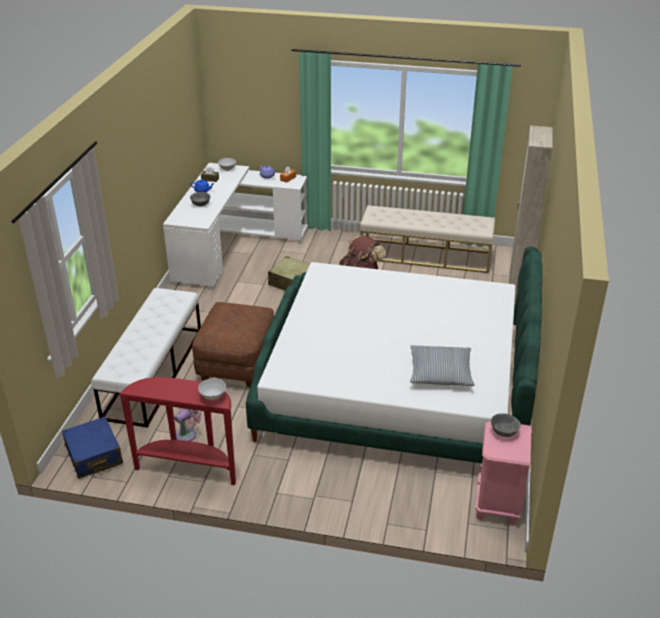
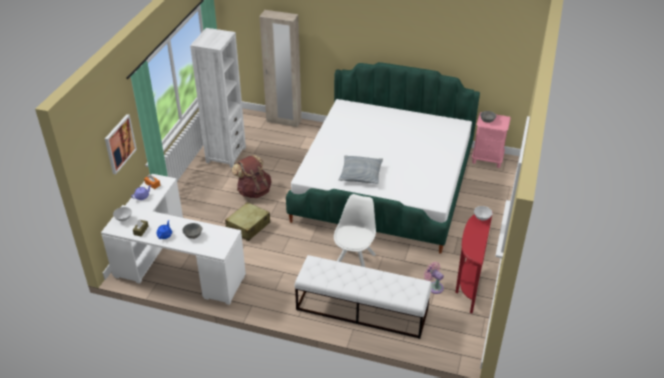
camera: 85 degrees left, 5 degrees up
(94, 455) = (459, 338): blue suitcase -> none
(236, 364) = (354, 261): brown ottoman -> white chair
(274, 112) = (119, 143): none -> picture
(425, 255) = (226, 155): beige bench -> white bookcase
(440, 372) = (430, 137): pillow -> pillow (360, 174)

